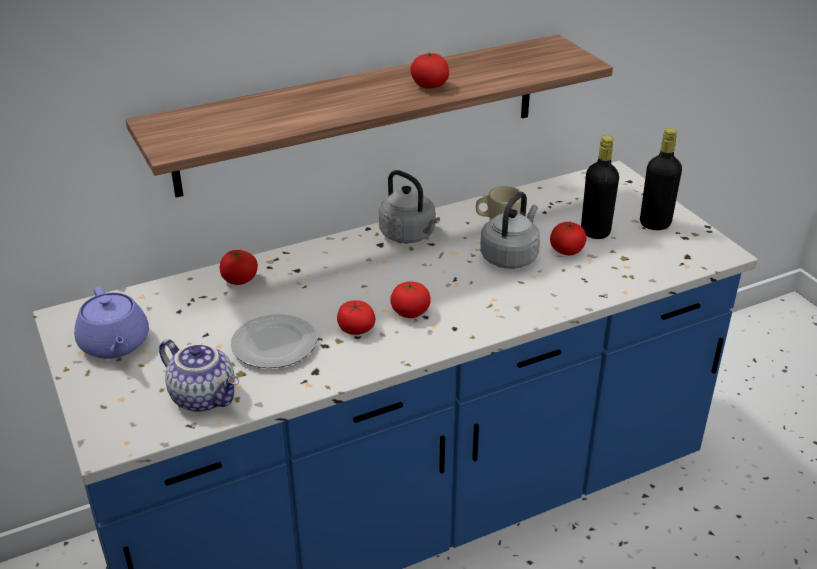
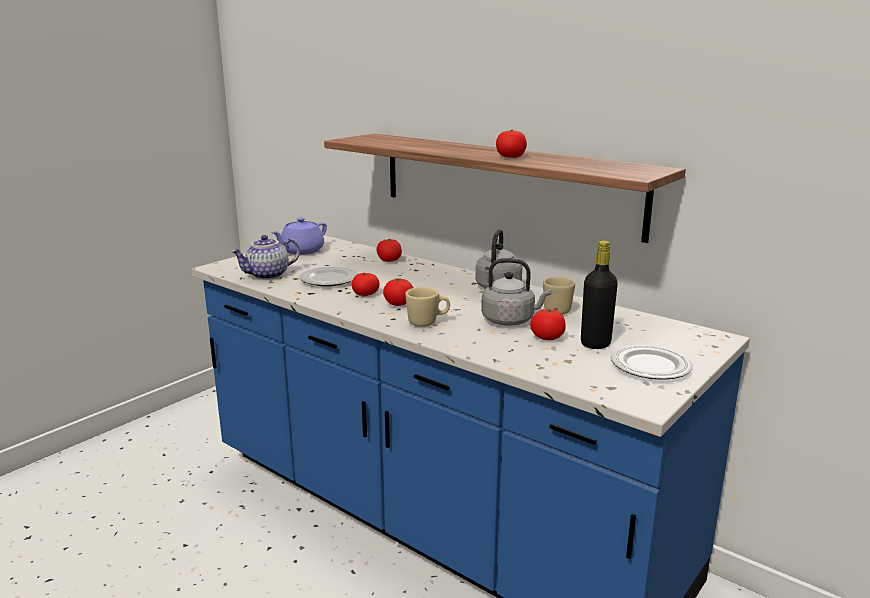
camera: 65 degrees right, 15 degrees down
(205, 397) = (268, 275): teapot -> teapot turned 45 degrees clockwise
(483, 308) = (428, 323): none -> beige mug
(655, 224) = (650, 366): black bottle -> plate

